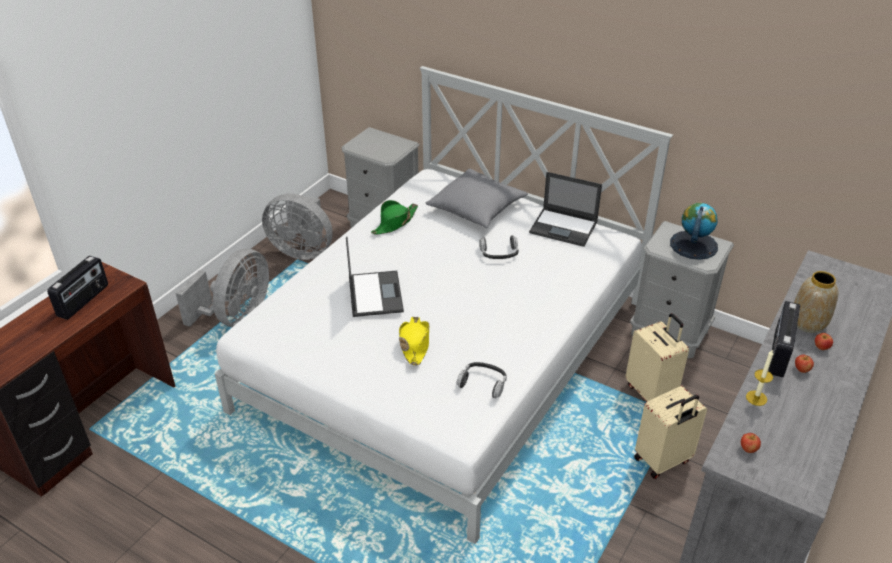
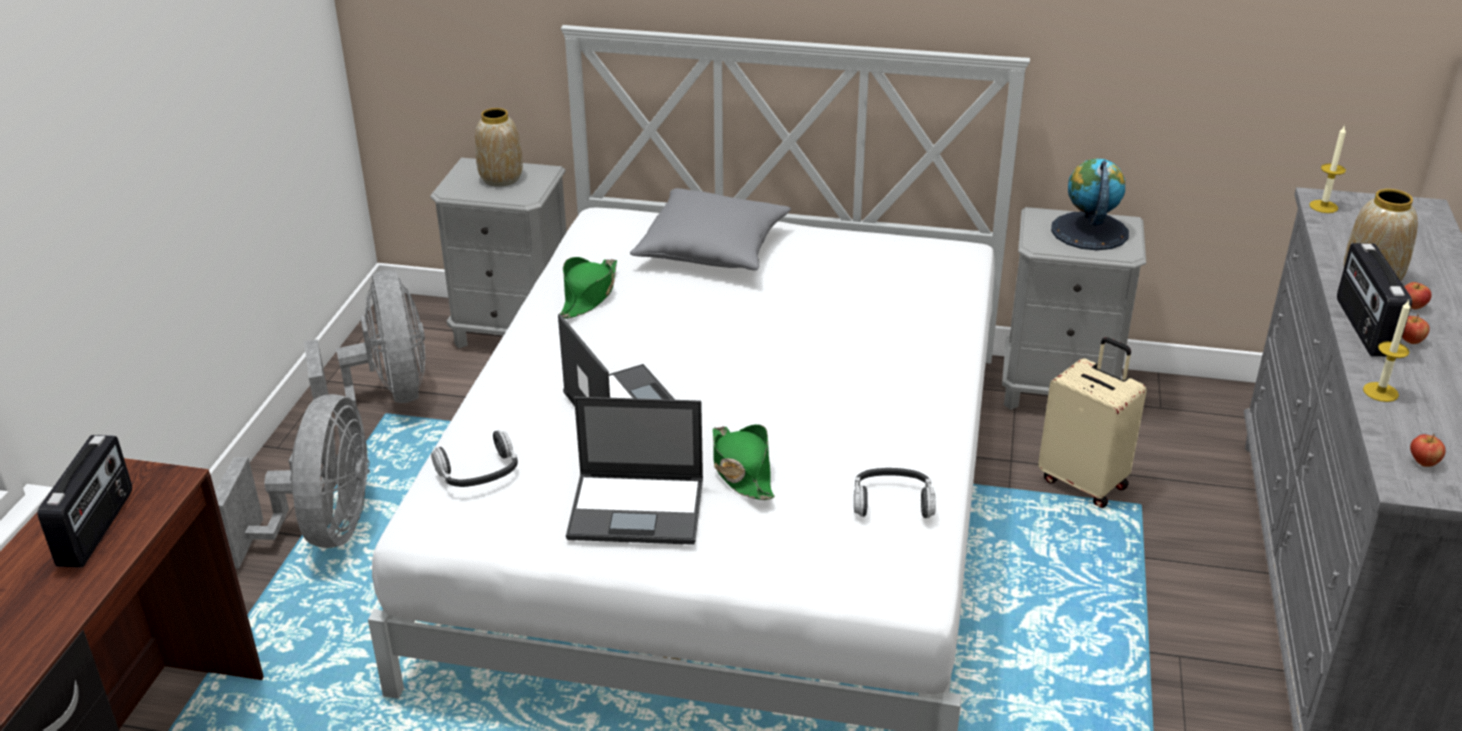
camera: 20 degrees left, 5 degrees down
(302, 250) = (387, 397): grey fan -> grey fan turned 105 degrees counterclockwise
(381, 144) = (500, 179): none -> vase
(414, 344) = (741, 470): yellow hat -> green hat
(499, 253) = (791, 306): headphones -> headphones (478, 471)
(564, 227) = (870, 250): laptop -> laptop (638, 508)
(663, 461) = (1160, 576): beige suitcase -> none
(815, 267) = (1323, 206): none -> candle

